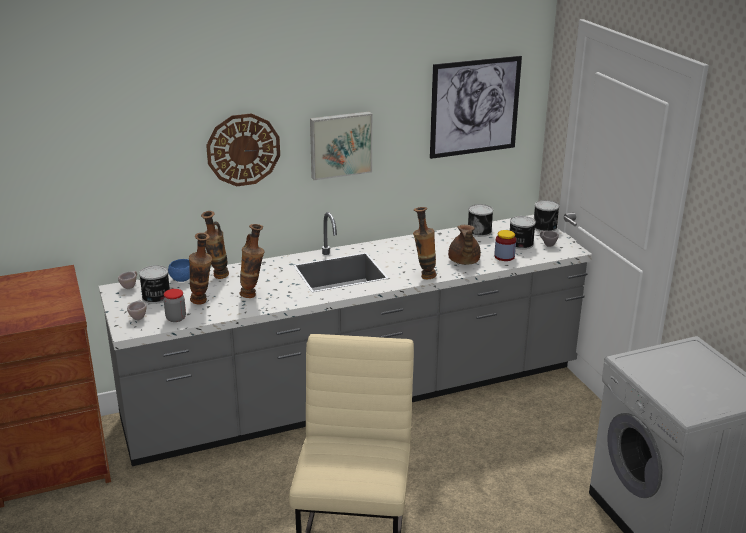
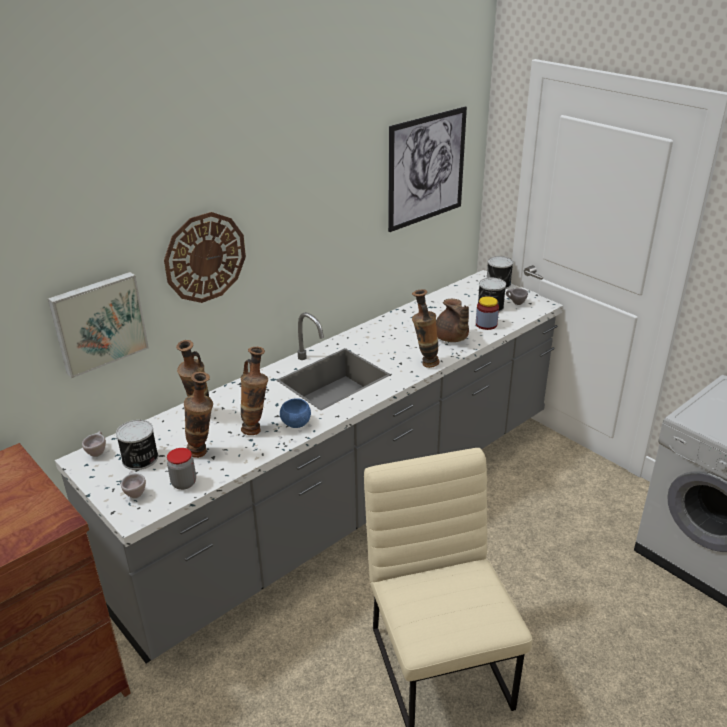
camera: 20 degrees left, 5 degrees up
(182, 279) = (157, 427): blue bowl -> blue bowl (296, 424)
(340, 144) = (304, 232): picture -> picture (98, 322)
(479, 231) = (441, 300): can -> none

